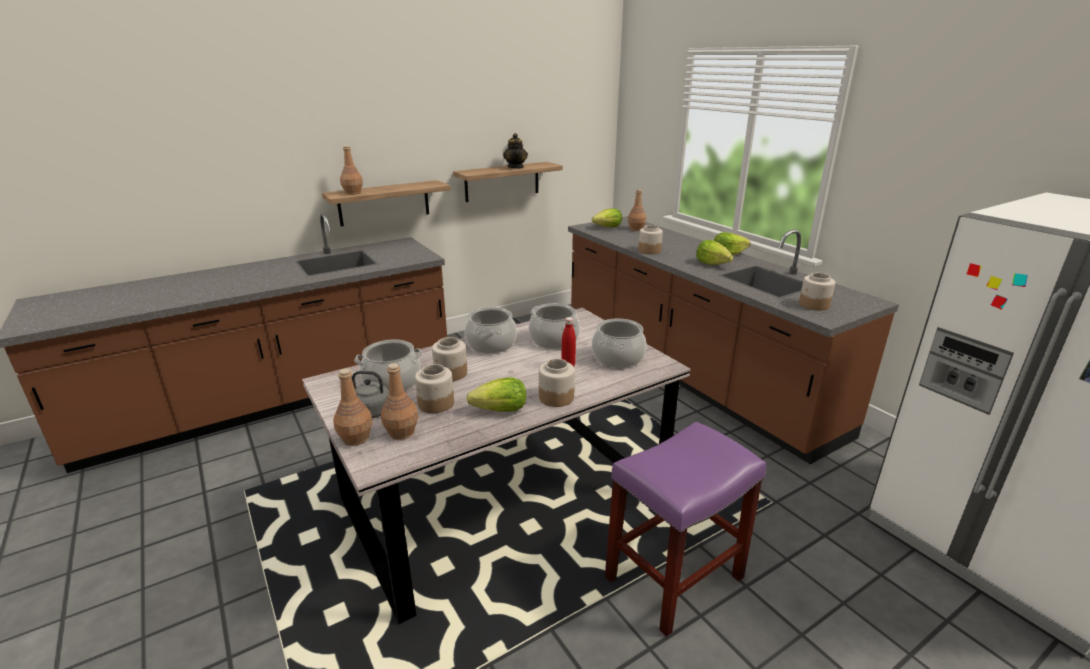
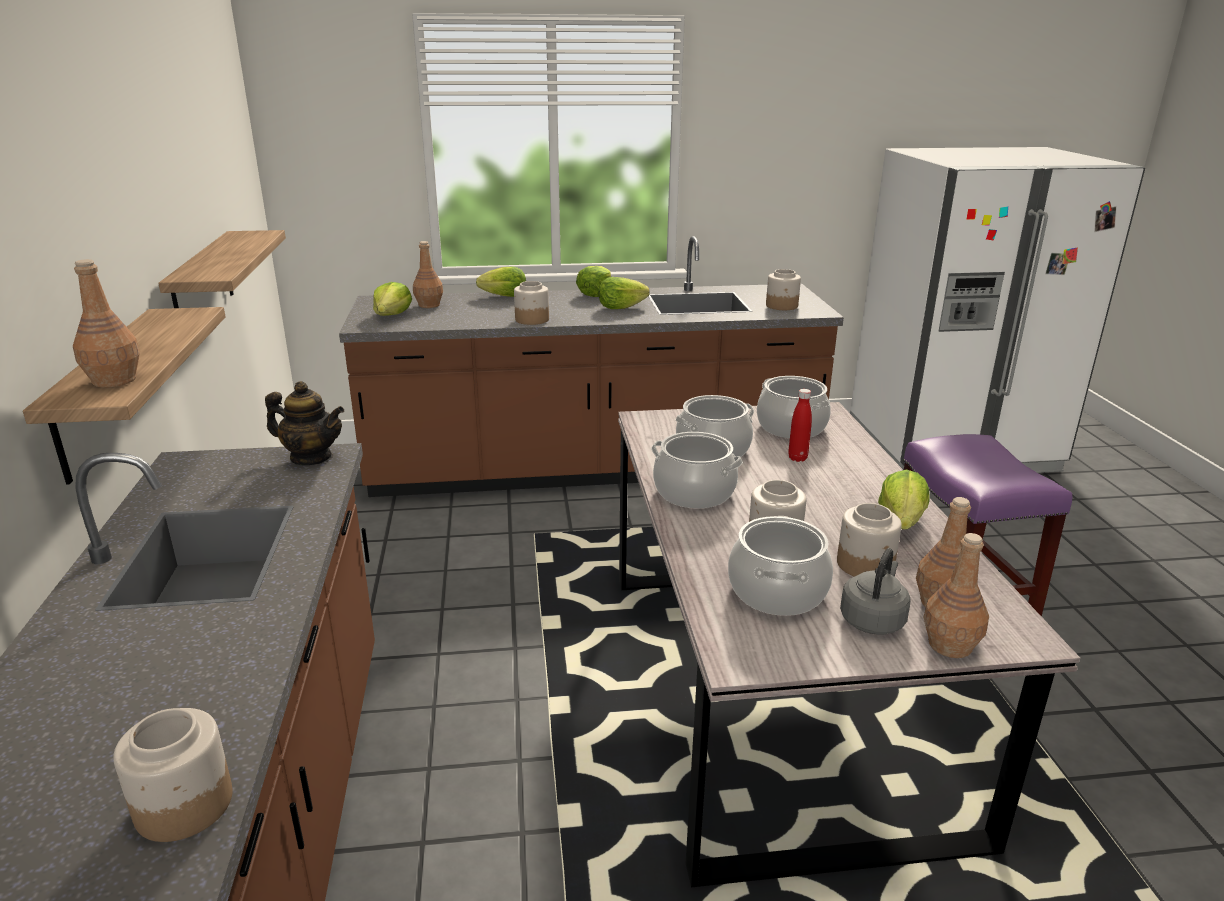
camera: 65 degrees left, 0 degrees up
(515, 167) = (235, 249): teapot -> teapot (311, 458)
(556, 397) = (879, 482): jar -> jar (182, 805)
(680, 238) = (505, 297): none -> lettuce

